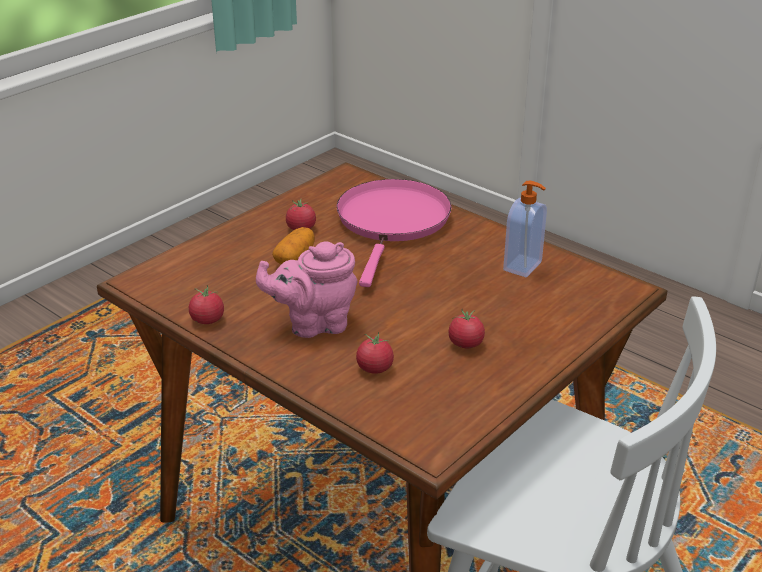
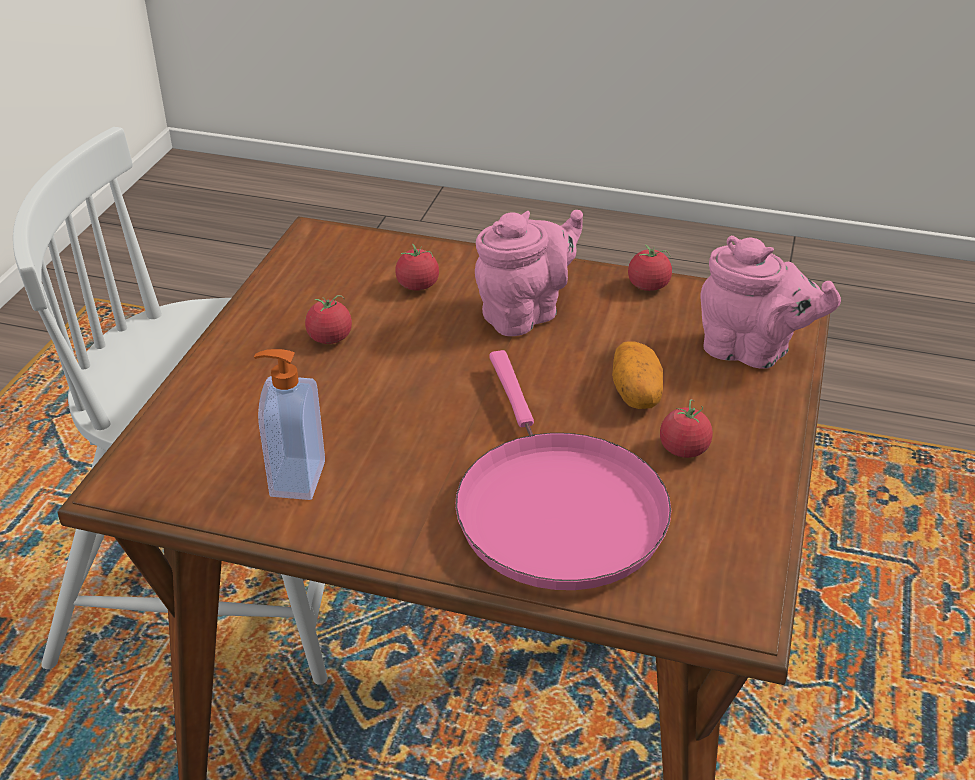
camera: 155 degrees right, 5 degrees up
(199, 262) = (752, 351): none -> pink teapot

